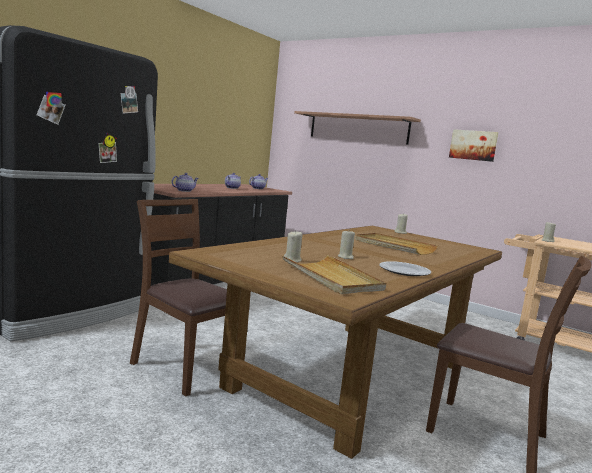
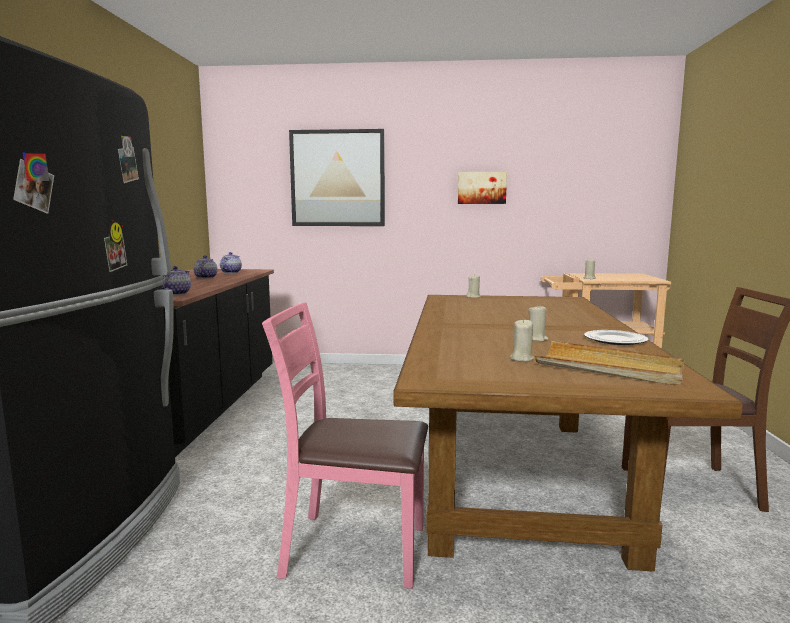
camera: 30 degrees left, 0 degrees up
(185, 367) = (353, 549): brown chair -> pink chair
(358, 128) = (338, 178): shelf -> picture
(394, 246) = (519, 314): beige tray -> none

